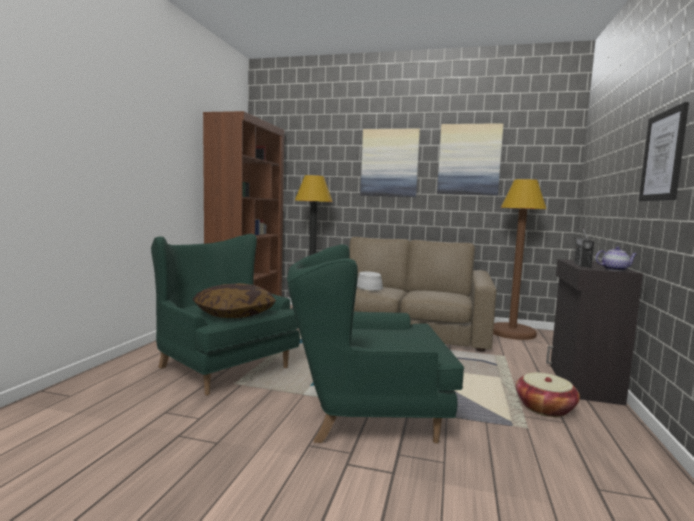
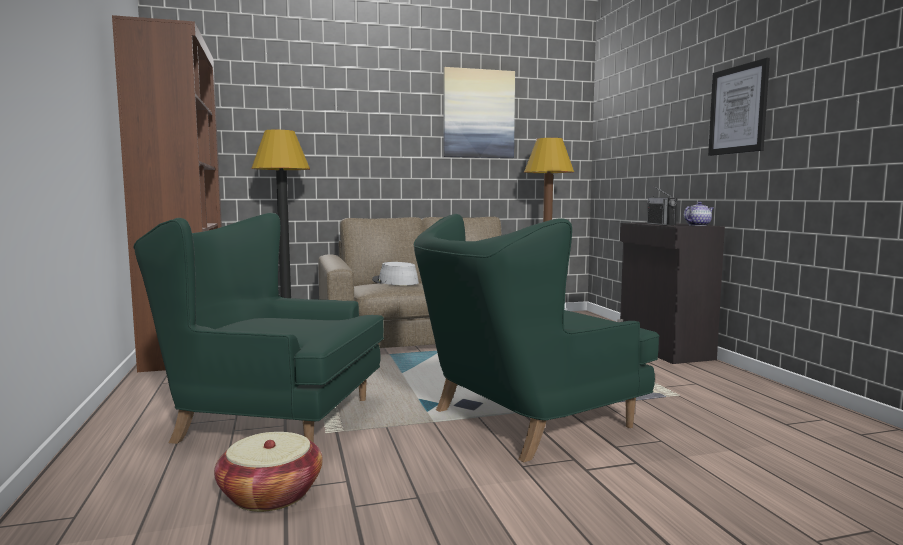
camera: 30 degrees left, 0 degrees up
(234, 313) = (310, 329): pillow -> none
(389, 163) = (379, 115): picture -> none
(544, 408) = (667, 376): basket -> basket (270, 494)

